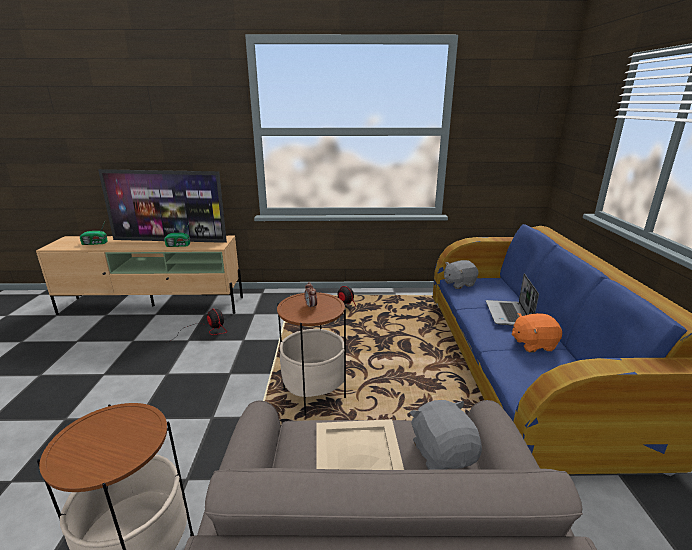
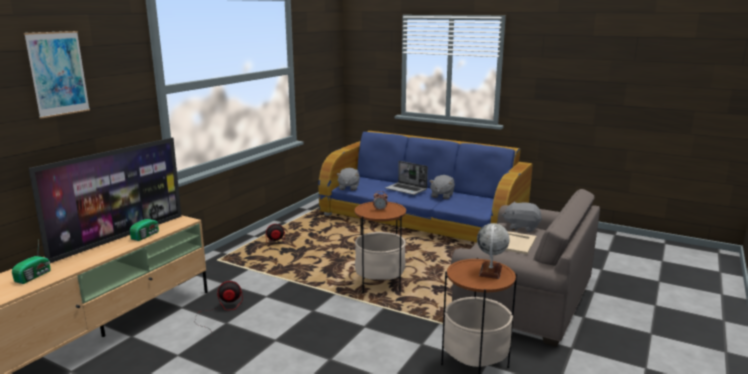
camera: 60 degrees left, 5 degrees down
(113, 449) = (490, 271): none -> globe
(161, 106) = (58, 73): none -> picture
(533, 344) = (441, 195): orange plush toy -> grey plush toy

